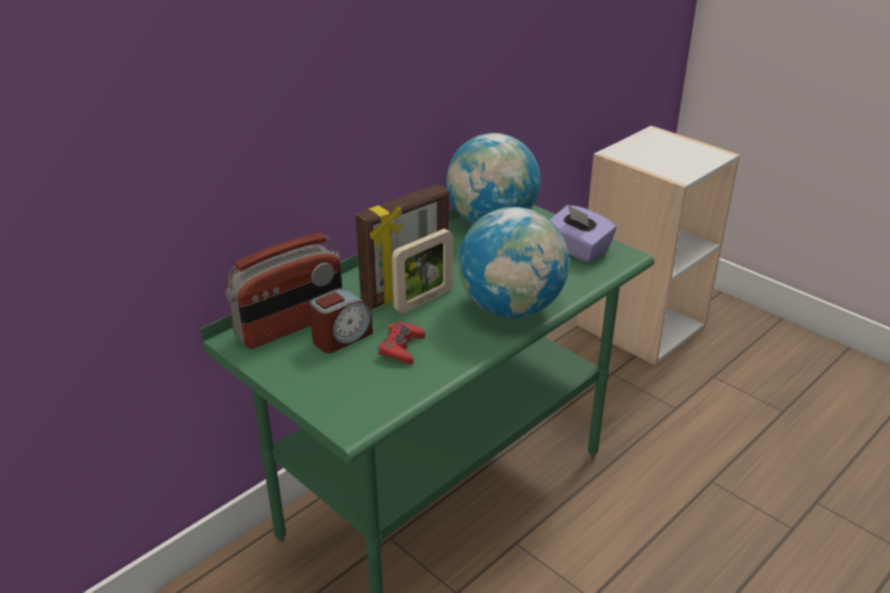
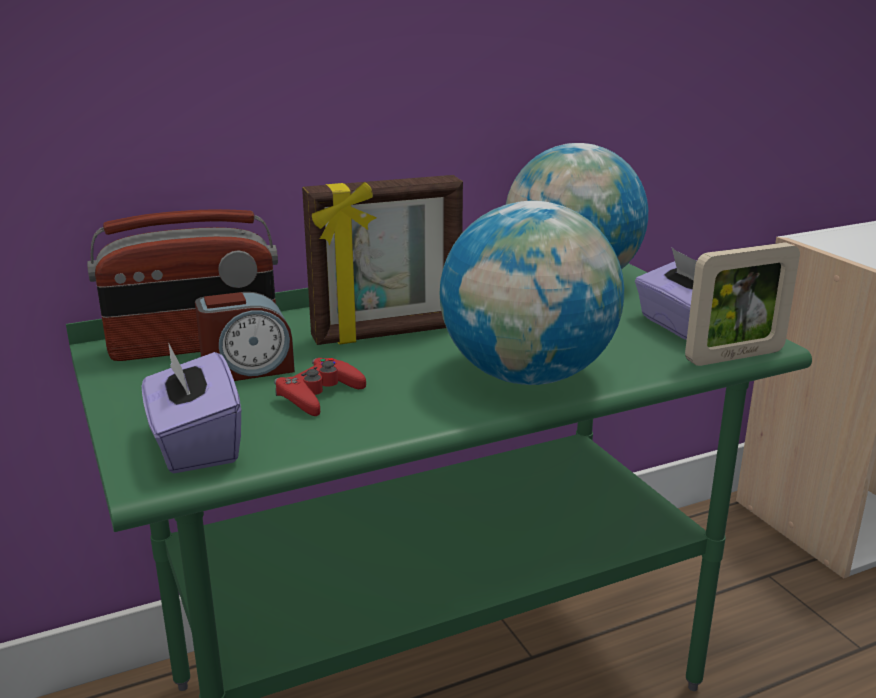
camera: 20 degrees right, 10 degrees down
(358, 400) = (195, 445): none -> purple tissue box
(423, 301) = (401, 348): picture frame -> picture frame (734, 356)

